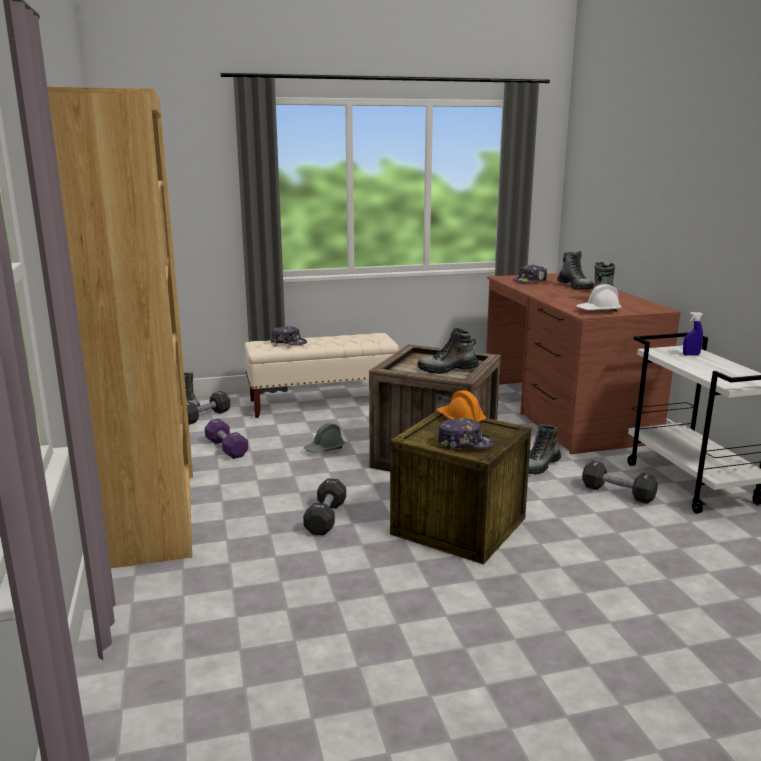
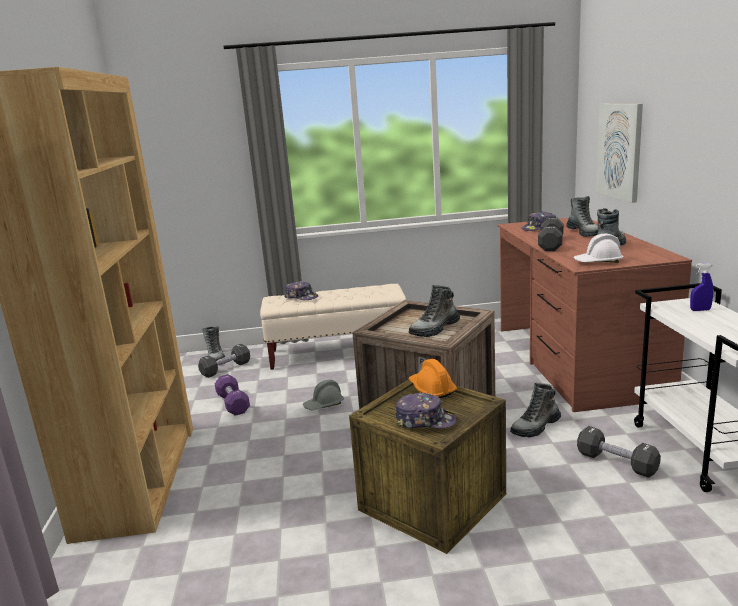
camera: 10 degrees right, 0 degrees up
(326, 518) = (299, 487): black dumbbell -> black dumbbell (550, 244)
(448, 370) = (435, 329): boot -> boot turned 45 degrees counterclockwise
(610, 209) = (620, 151): none -> picture

